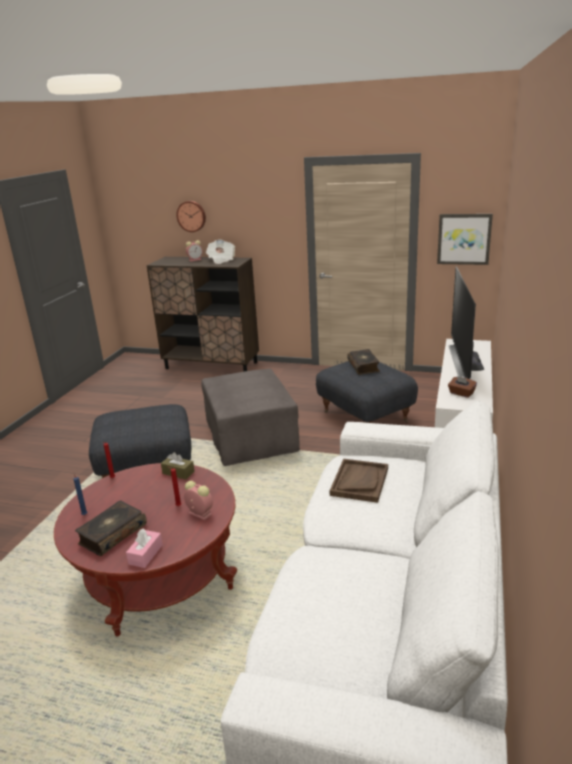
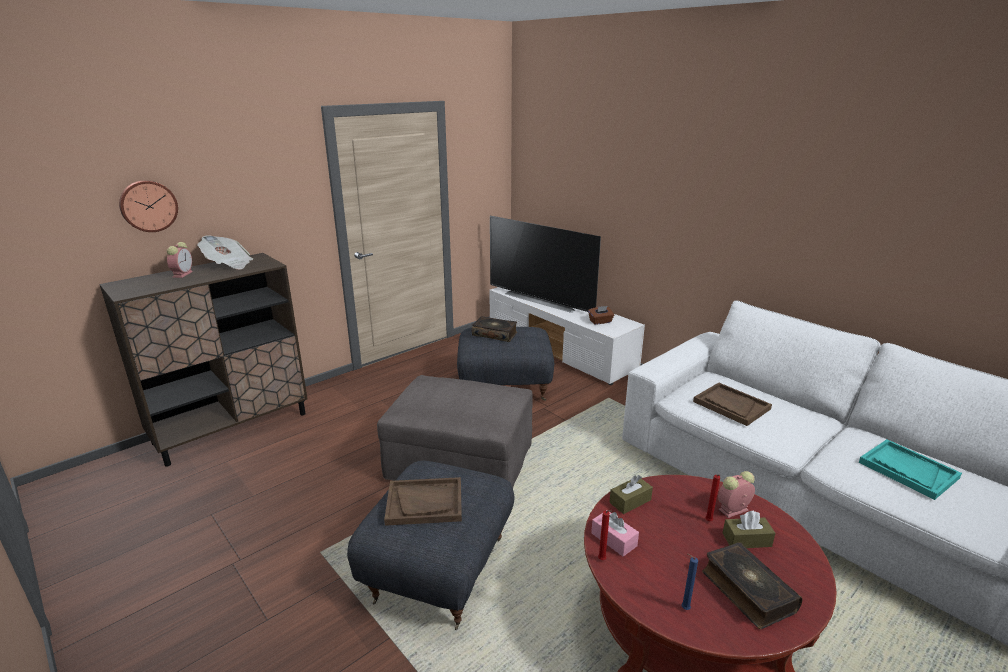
camera: 60 degrees left, 0 degrees up
(134, 417) = (425, 503): none -> brown tray
(145, 554) = (803, 572): pink tissue box -> pink tissue box (614, 539)
(167, 525) = (746, 540): none -> brown tissue box
(339, 595) = (907, 470): none -> turquoise tray
(464, 239) = (484, 188): picture -> none

